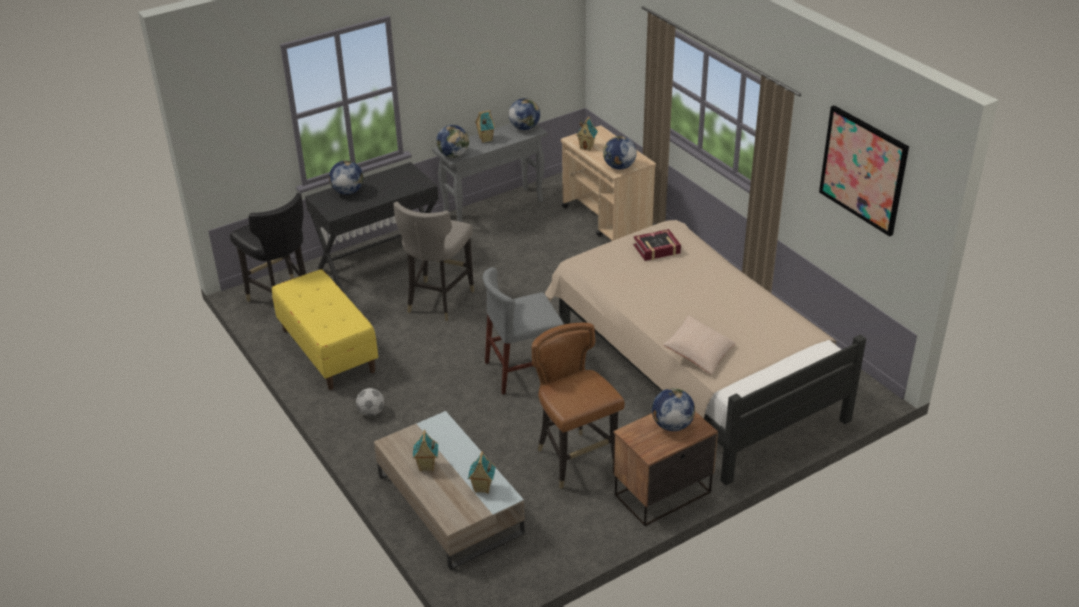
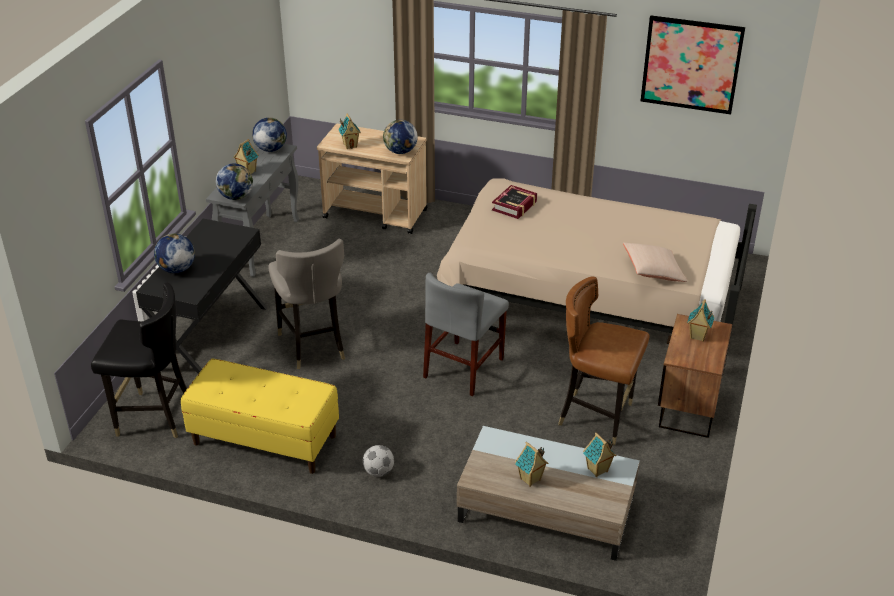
camera: 40 degrees left, 0 degrees up
(672, 425) = (697, 336): globe -> toy house

